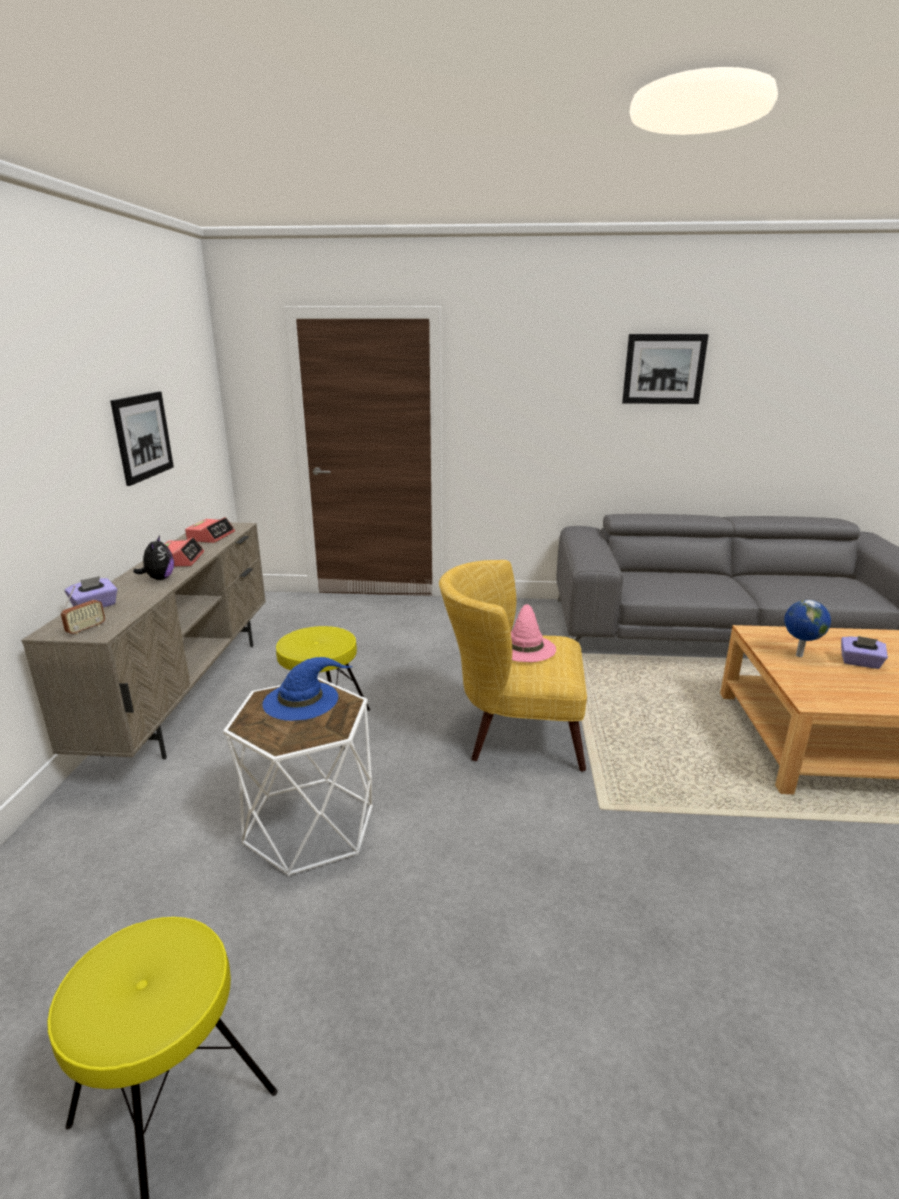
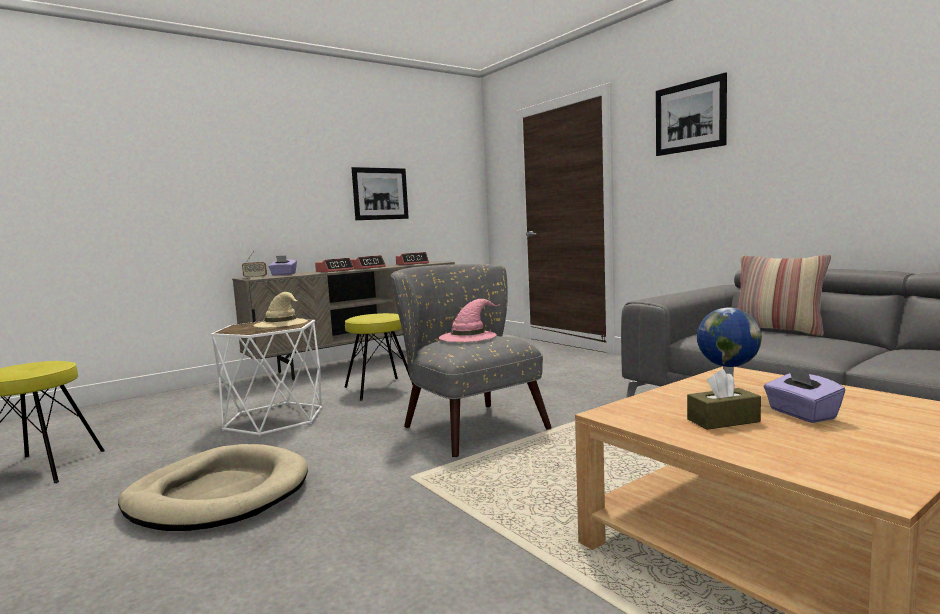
camera: 50 degrees right, 15 degrees down
(159, 579) = (335, 271): plush toy -> alarm clock
(302, 700) = (281, 323): blue hat -> beige hat
(509, 937) = (218, 494): none -> beige dog bed
(512, 731) = (467, 424): yellow armchair -> grey armchair
(663, 572) = (778, 330): none -> pillow
(664, 369) = (826, 91): picture -> picture (690, 116)
(854, 683) = (723, 420): none -> brown tissue box

